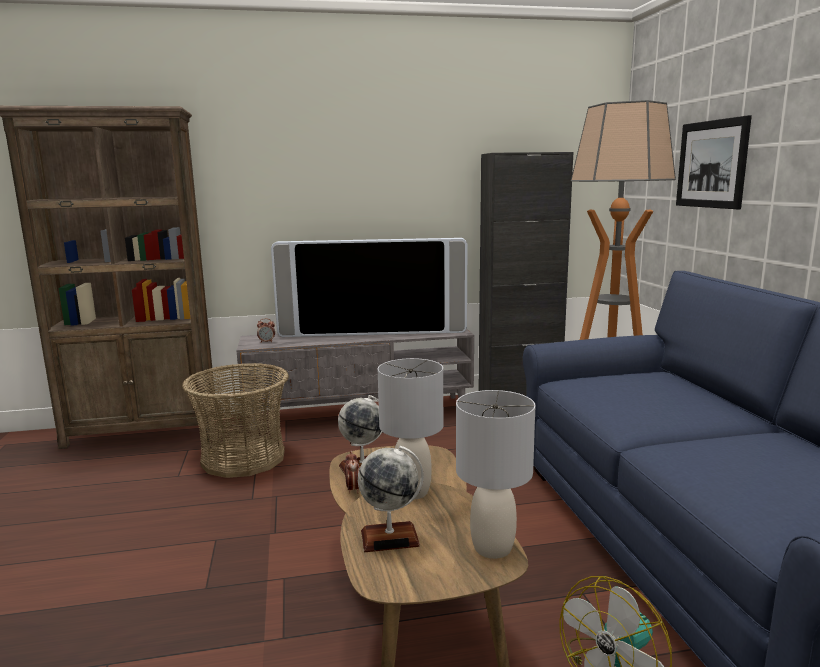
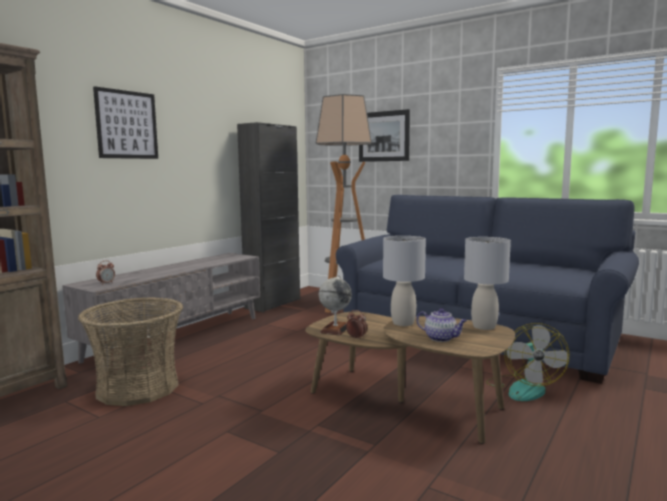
camera: 45 degrees left, 5 degrees down
(319, 168) = (127, 125): none -> picture
(372, 332) = (182, 265): television -> none
(390, 538) = (441, 338): globe -> teapot

